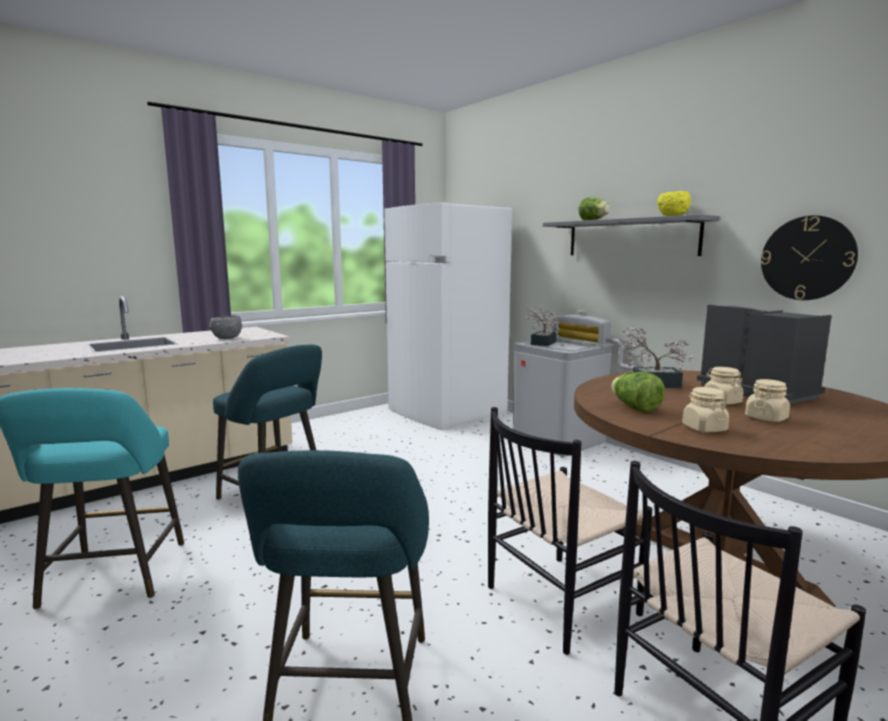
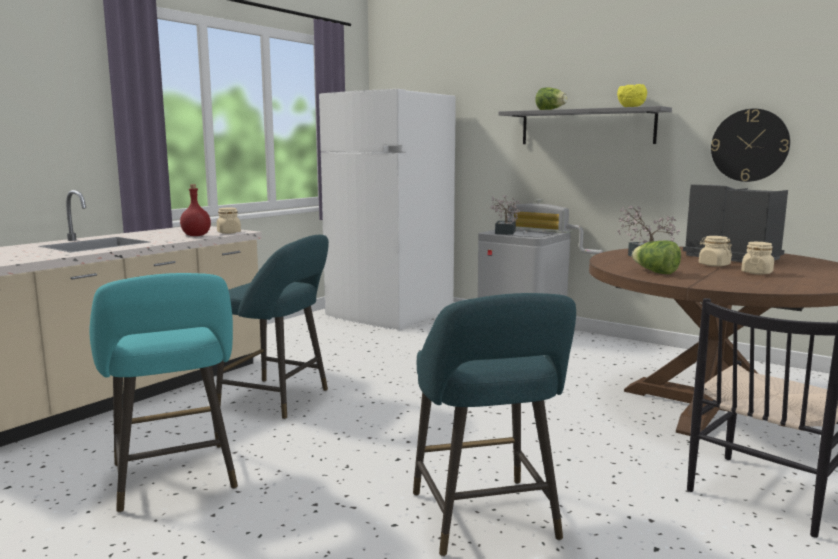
camera: 15 degrees left, 0 degrees up
(227, 338) = (196, 235): grey bowl -> red bottle
(556, 603) = (606, 445): black chair -> none
(704, 428) = (721, 281): beige jar -> beige jar (228, 232)

